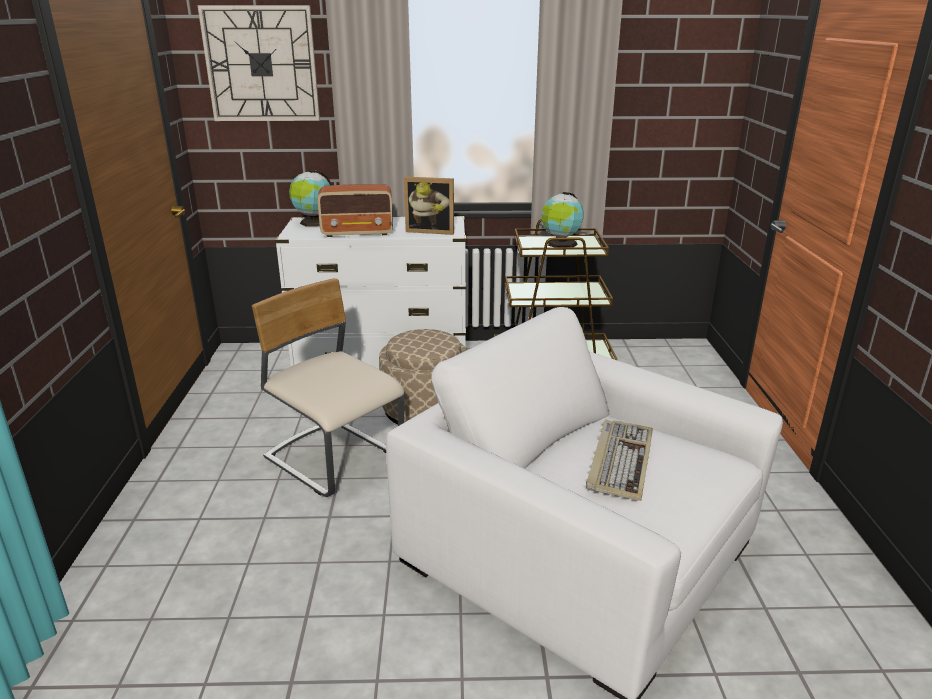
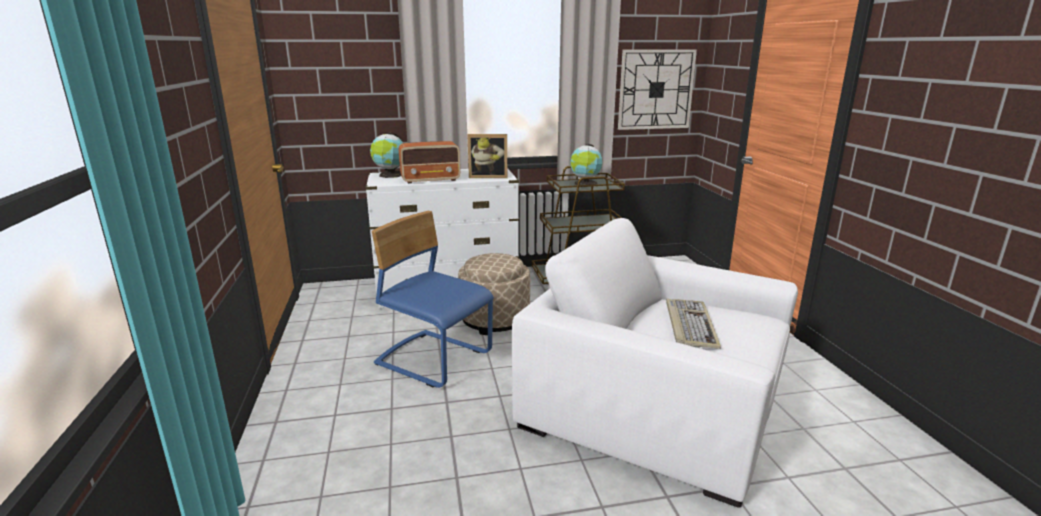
camera: 10 degrees left, 5 degrees down
(261, 64) = (342, 50): wall clock -> wall clock (656, 89)
(335, 458) = (434, 359): beige chair -> blue chair

